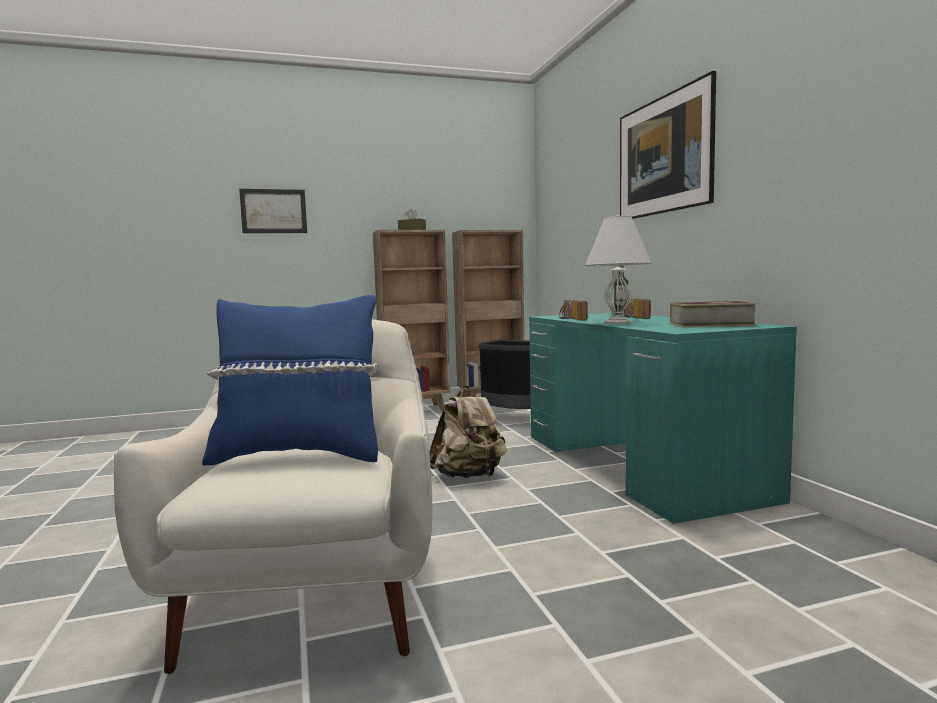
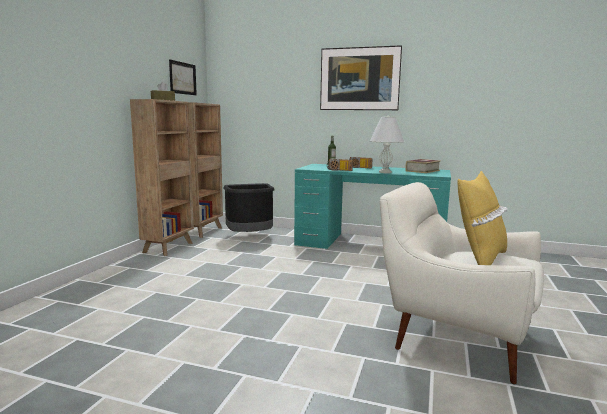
camera: 55 degrees left, 5 degrees up
(274, 211) = (50, 69): picture -> picture (182, 78)
(298, 456) = (479, 260): blue pillow -> yellow pillow
(469, 476) = (335, 271): beige backpack -> none

